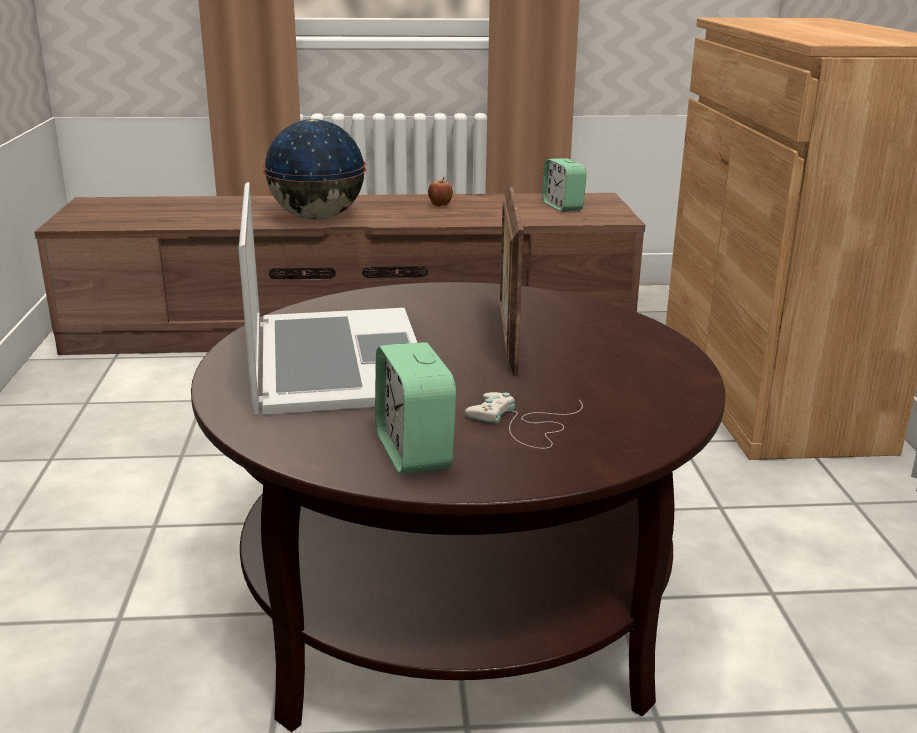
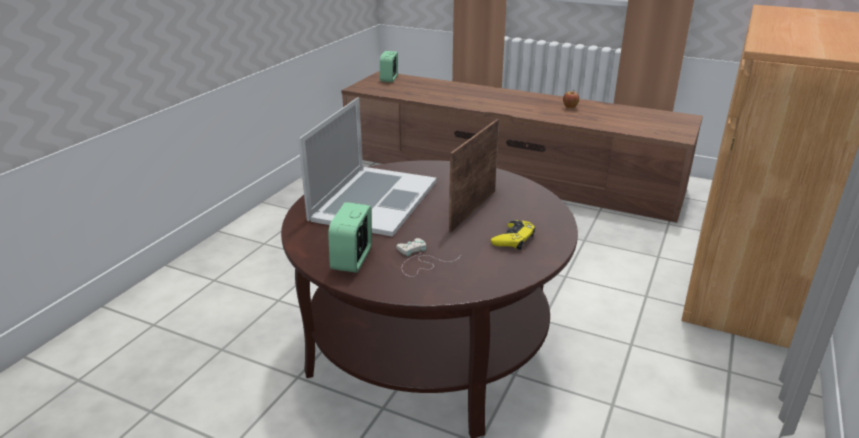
camera: 30 degrees right, 5 degrees up
(316, 218) = (488, 104): globe -> none
(562, 207) = (650, 121): alarm clock -> alarm clock (389, 79)
(618, 363) = (513, 239): none -> yellow game controller

